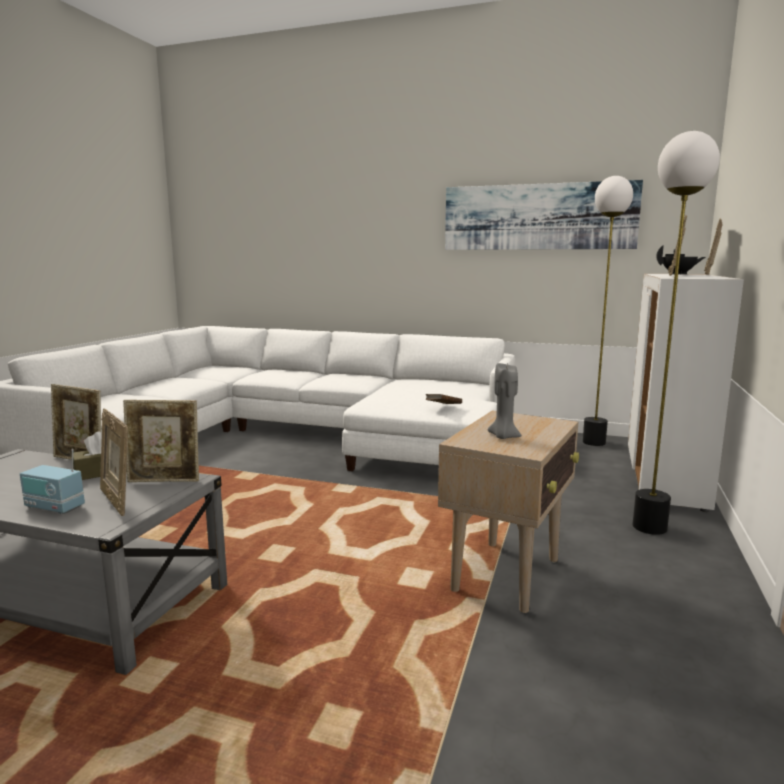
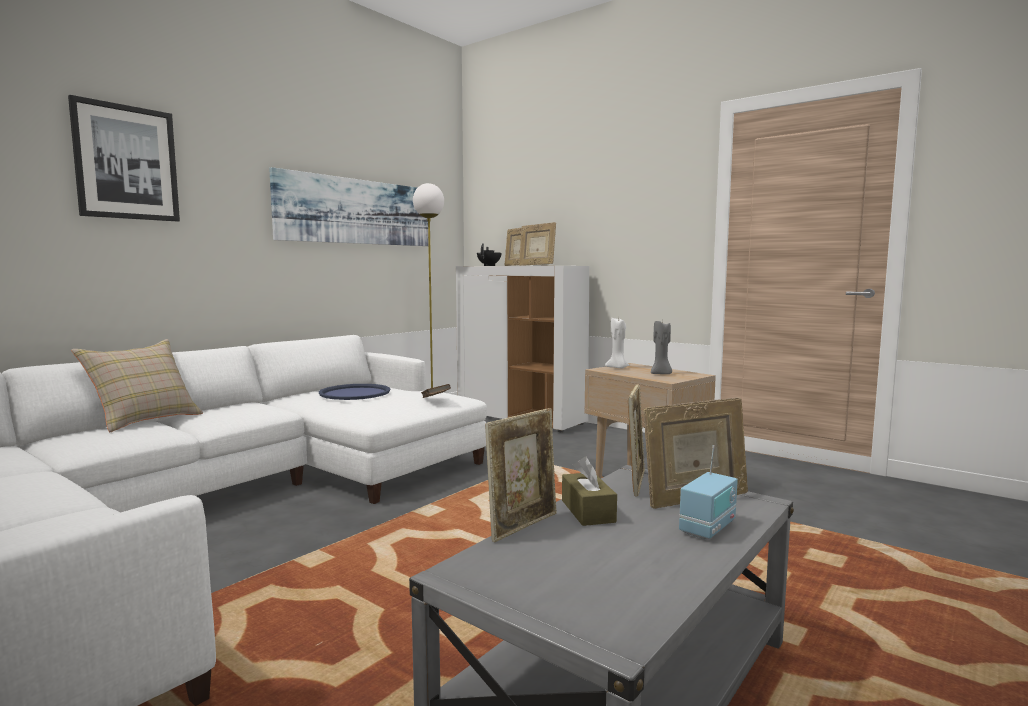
camera: 70 degrees left, 5 degrees down
(312, 371) = (144, 420): none -> beige pillow
(346, 201) = (126, 162): none -> picture
(428, 387) = (355, 393): none -> blue tray
(521, 419) = (617, 368): none -> white candle
(650, 527) = (596, 439): floor lamp -> none

